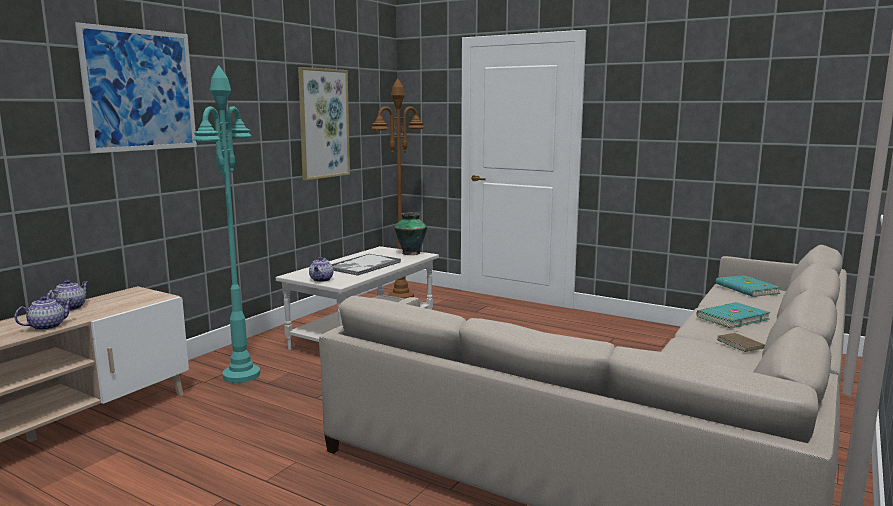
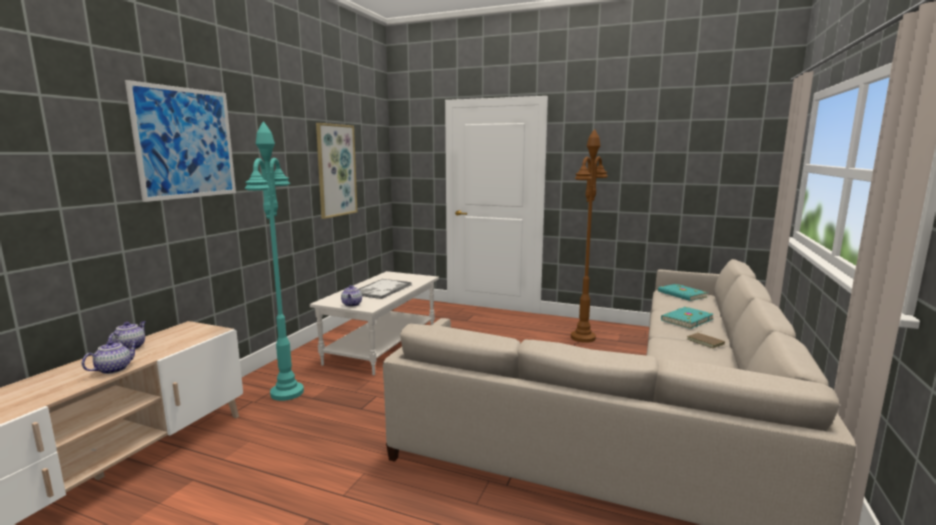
camera: 10 degrees left, 0 degrees up
(401, 297) = (401, 311): brown floor lamp -> brown floor lamp (583, 338)
(410, 253) = (415, 276): vase -> none

